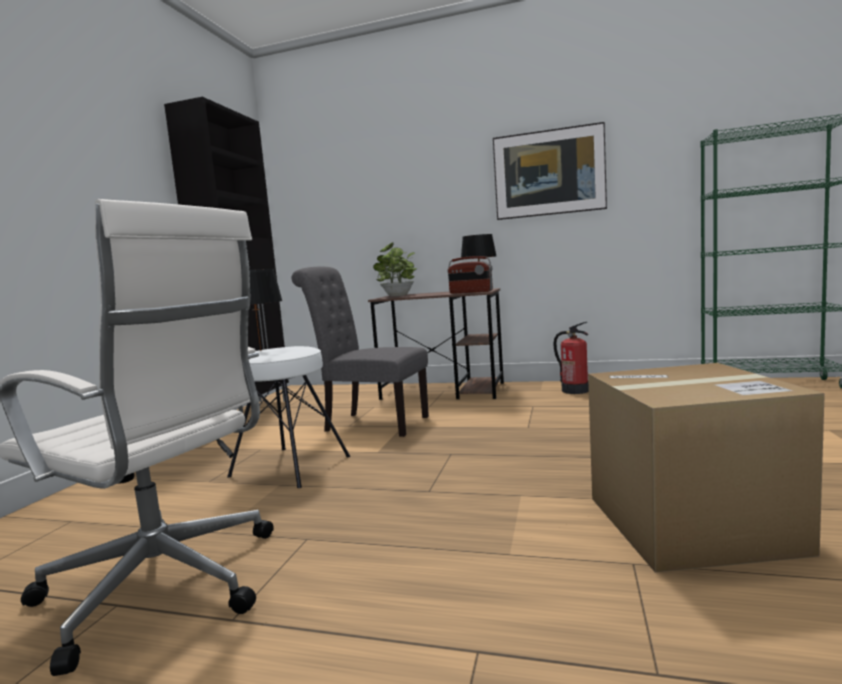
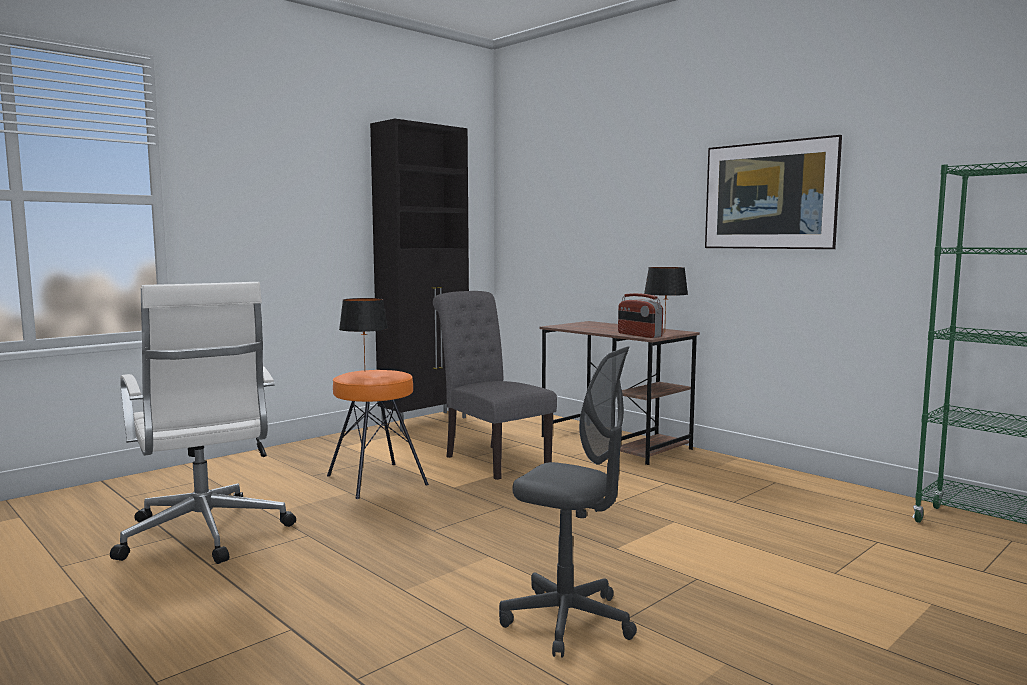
camera: 30 degrees right, 0 degrees up
(290, 467) = (376, 480): white stool -> orange stool
(397, 295) = (582, 324): potted plant -> none
(574, 390) = (749, 477): fire extinguisher -> none
(690, 523) = (568, 621): cardboard box -> grey office chair

